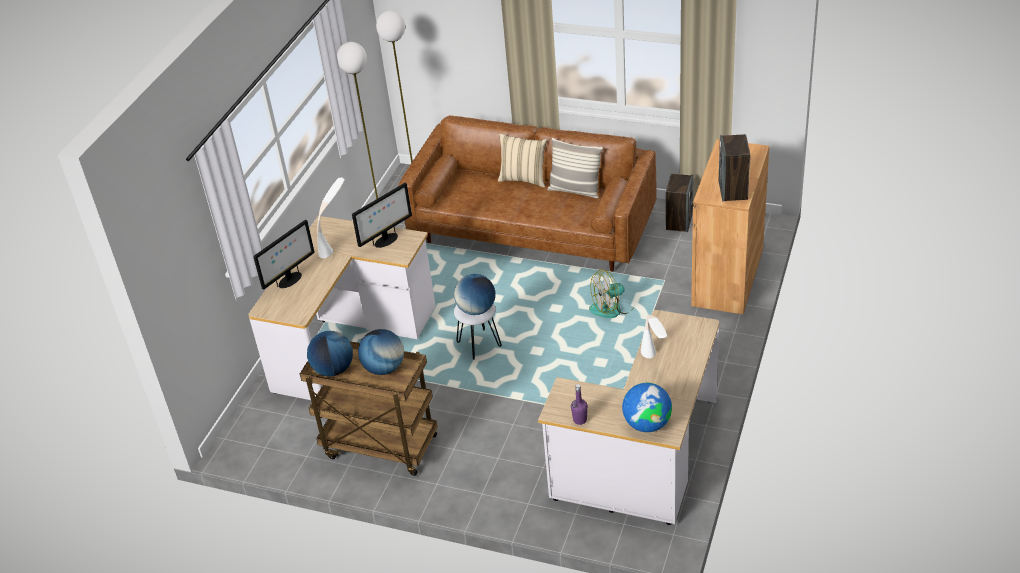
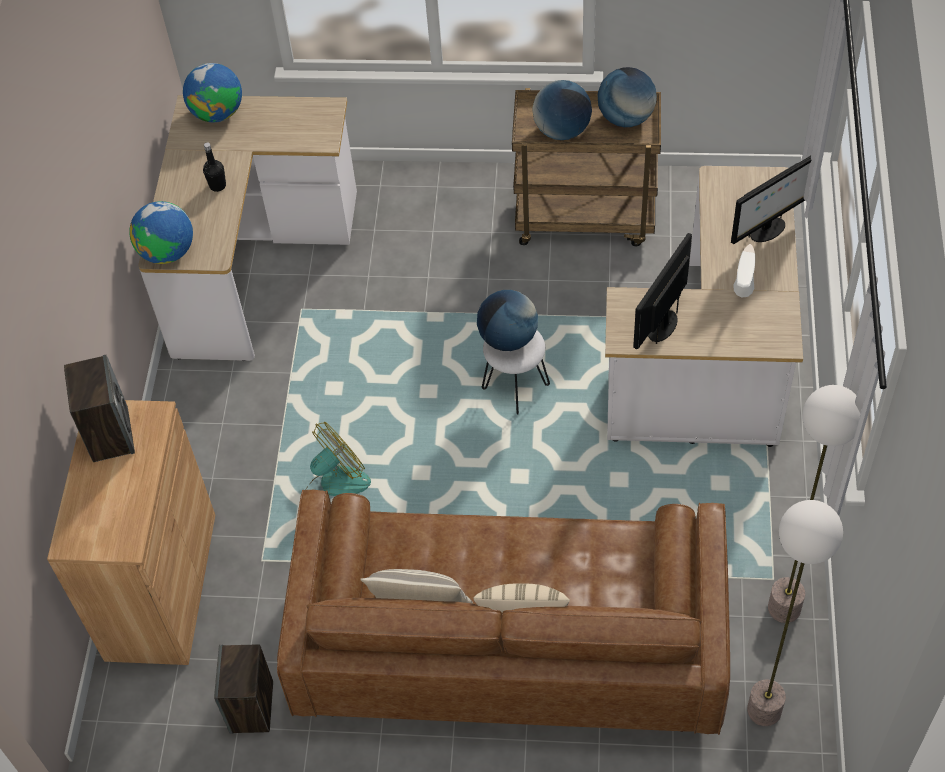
camera: 165 degrees right, 15 degrees up
(290, 280) = (767, 230): monitor -> monitor turned 150 degrees counterclockwise
(580, 420) = (297, 104): purple bottle -> none
(654, 366) = (217, 185): white table lamp -> black bottle
(696, 326) = (168, 252): none -> globe

